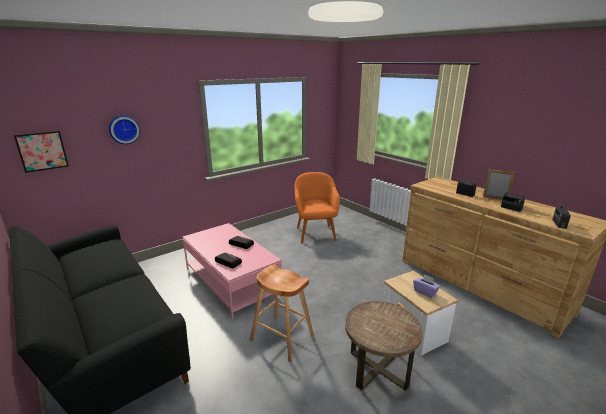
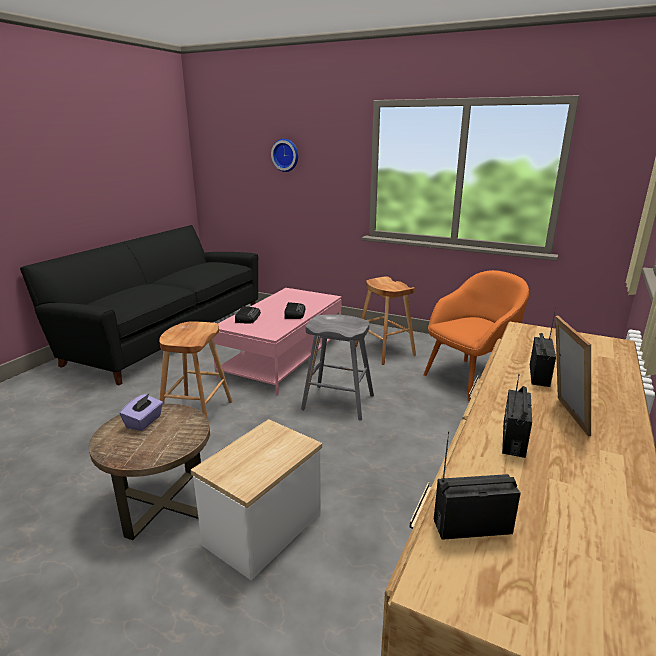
camera: 65 degrees right, 0 degrees up
(42, 151) = (224, 166): picture -> none
(262, 245) = (384, 351): none -> brown stool
(309, 277) = (337, 402): none -> grey stool
(425, 292) = (254, 462): purple tissue box -> purple tissue box (144, 422)

